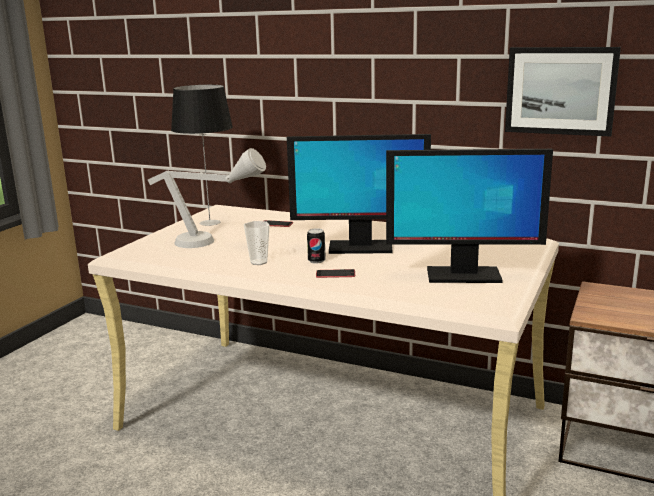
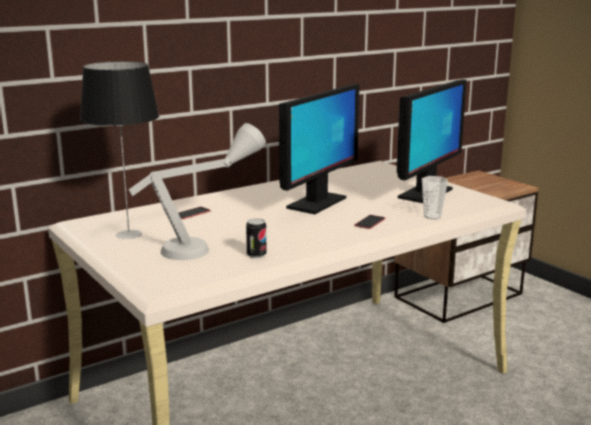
camera: 60 degrees left, 0 degrees up
(258, 262) = (298, 239): cup -> cup (432, 216)
(316, 261) = (327, 221): can -> can (256, 255)
(560, 90) = (374, 39): picture -> none

